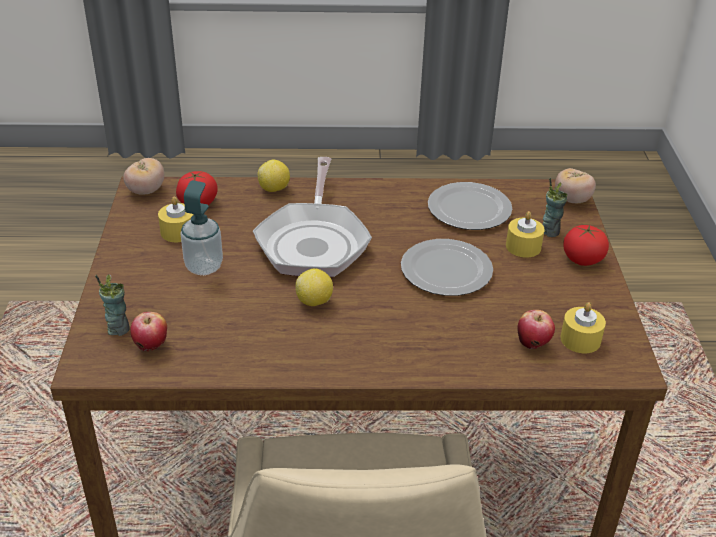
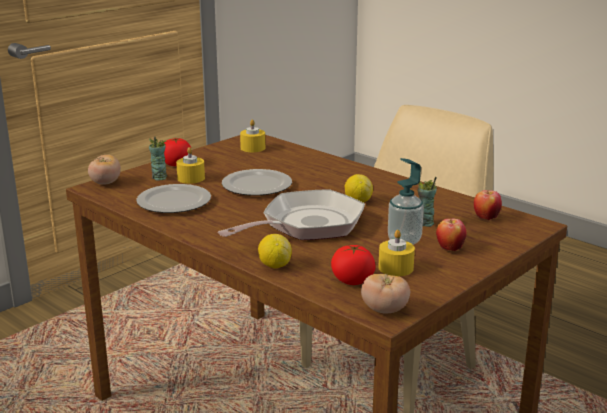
camera: 135 degrees left, 15 degrees down
(118, 328) = (500, 233): cup -> cup (425, 223)
(533, 344) = (277, 154): apple -> apple (449, 249)

